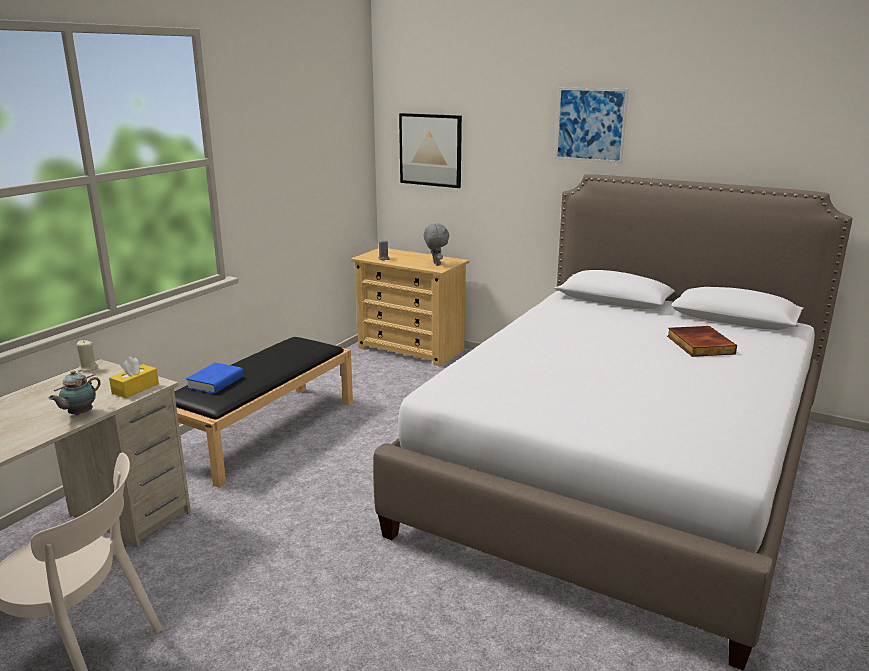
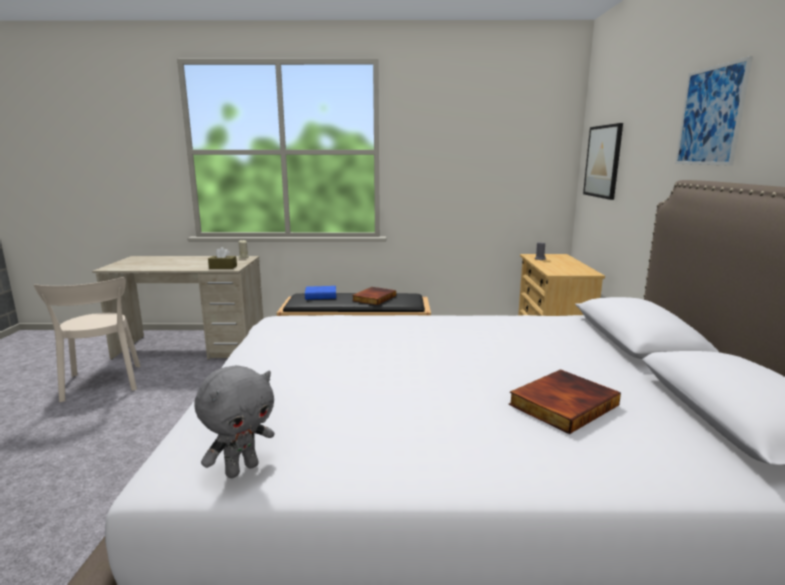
camera: 60 degrees right, 5 degrees down
(79, 414) = (184, 267): teapot -> none
(135, 388) = (223, 267): yellow tissue box -> brown tissue box
(276, 358) = (373, 298): none -> book
(436, 264) = (564, 270): grey plush toy -> grey plush toy (241, 469)

